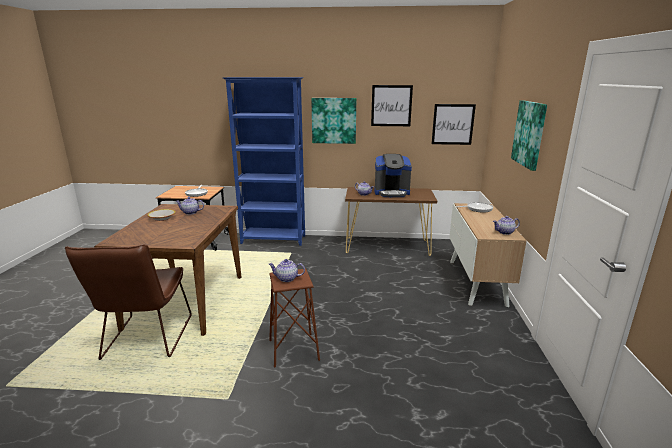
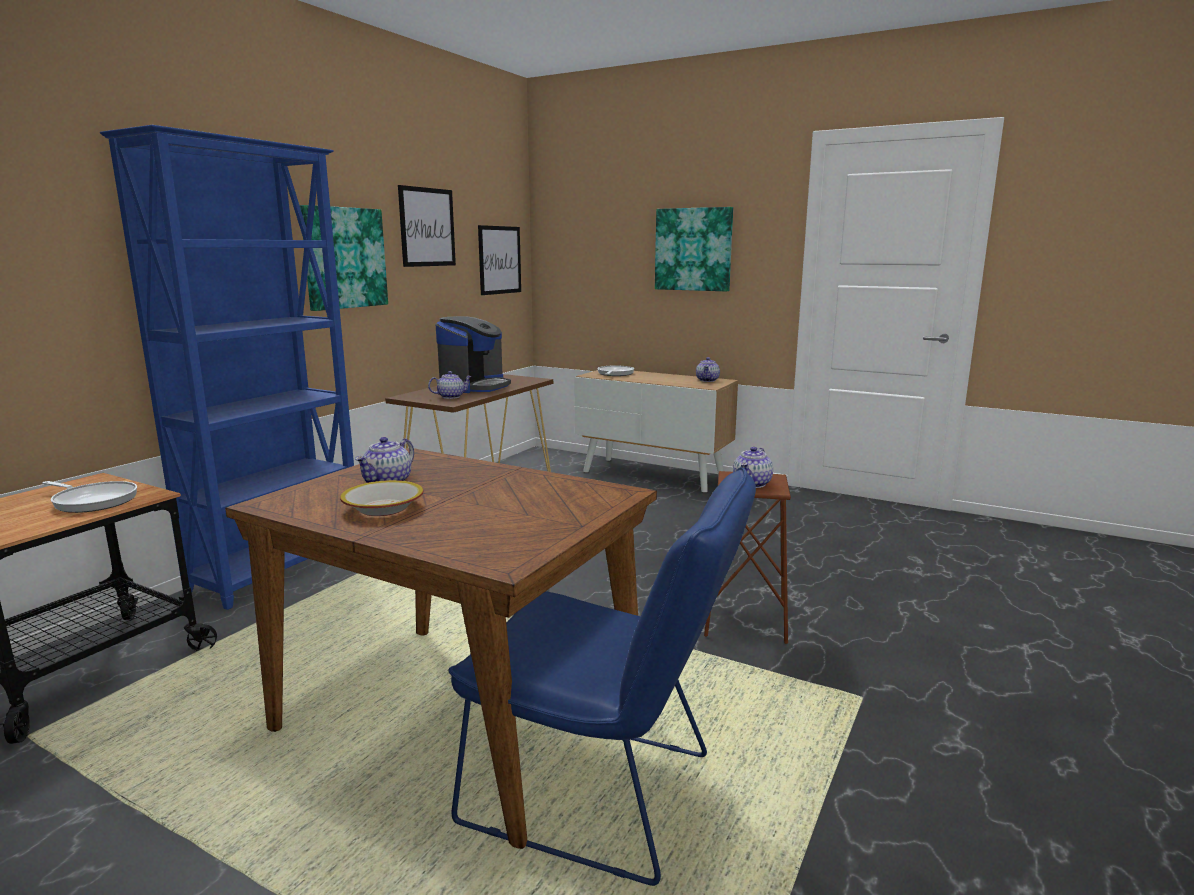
camera: 65 degrees left, 5 degrees down
(146, 340) = (604, 794): brown chair -> blue chair

